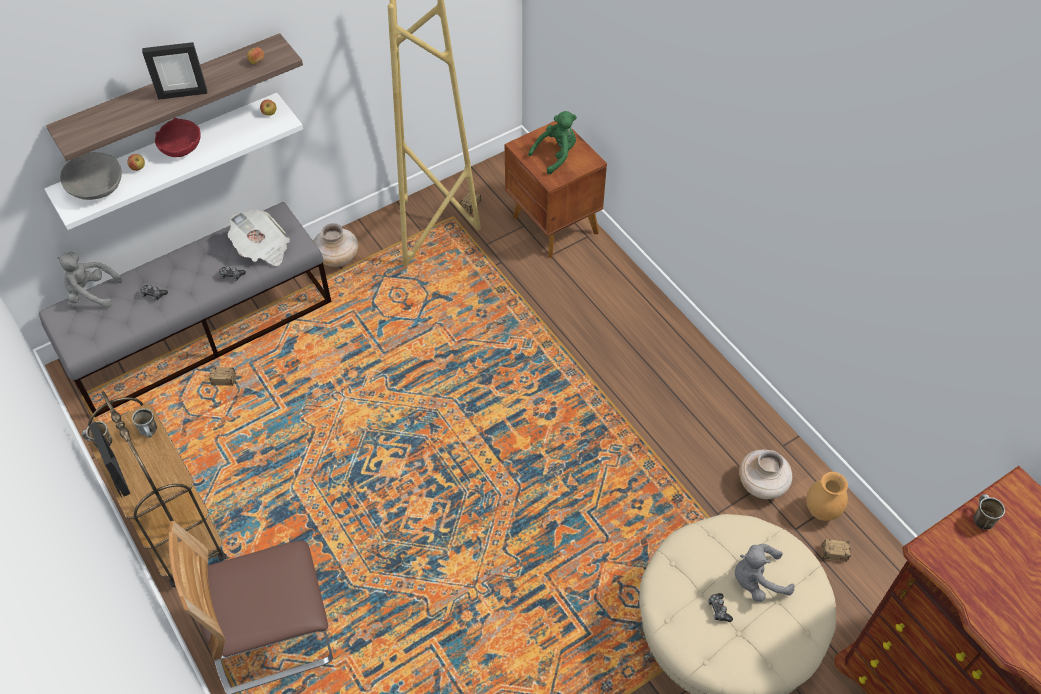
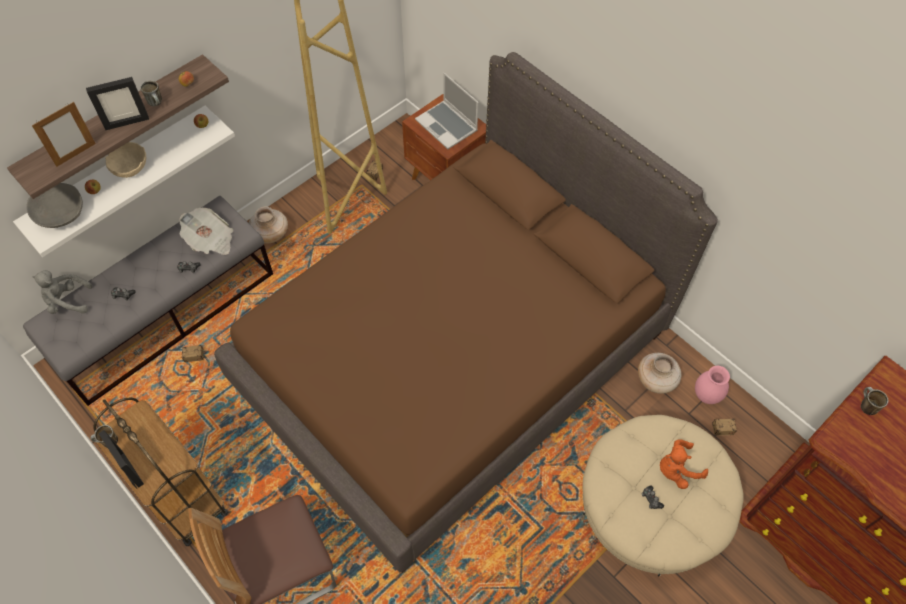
camera: 10 degrees left, 5 degrees up
(121, 121) = (76, 155): none -> picture frame
(150, 432) = (150, 425): mug -> mug (157, 103)
(180, 148) = (129, 168): red bowl -> beige bowl
(521, 425) = (453, 359): none -> brown bed
(556, 155) = (447, 126): green plush toy -> laptop
(757, 581) = (676, 469): grey plush toy -> orange plush toy
(820, 511) = (705, 395): brown vase -> pink vase

